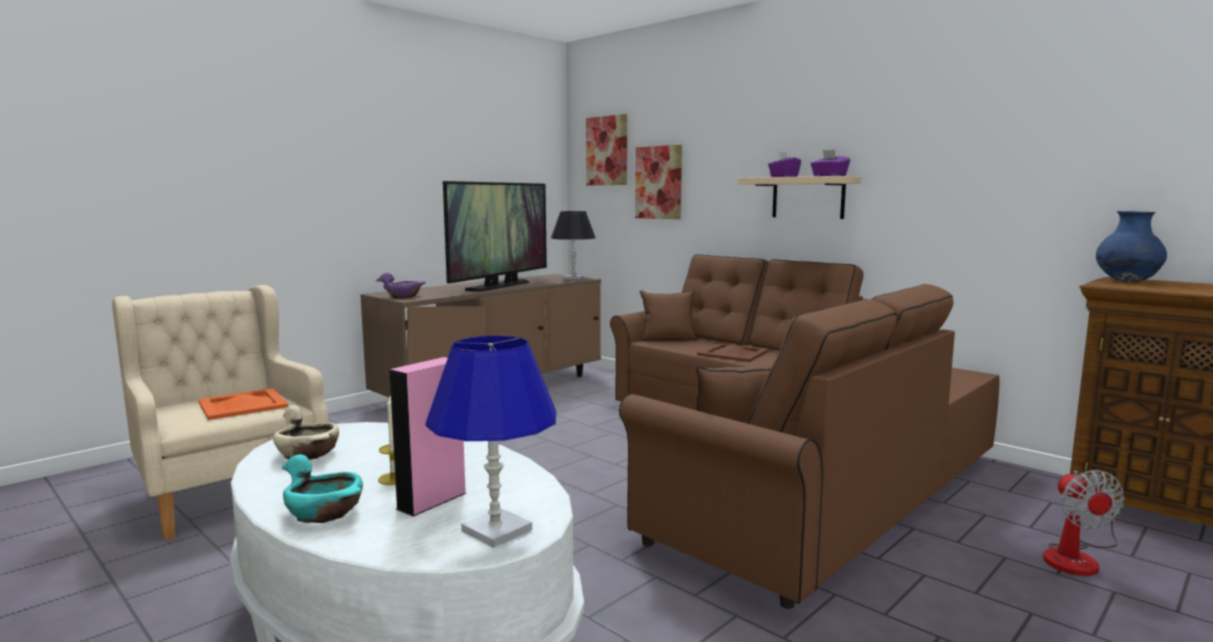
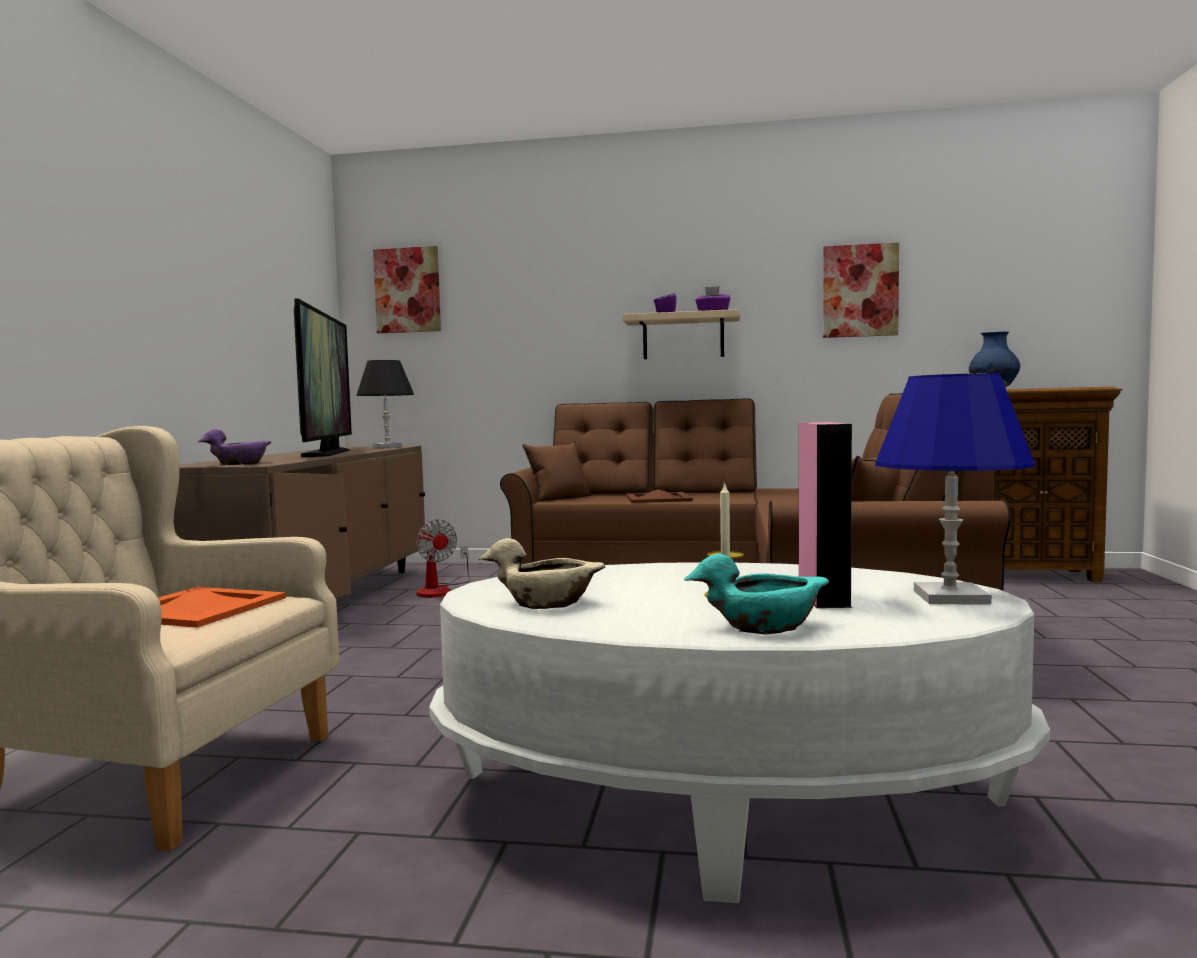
camera: 35 degrees left, 5 degrees down
(659, 182) = (489, 327): picture -> picture (860, 291)
(1077, 557) = (1047, 605): fan -> fan (440, 590)

